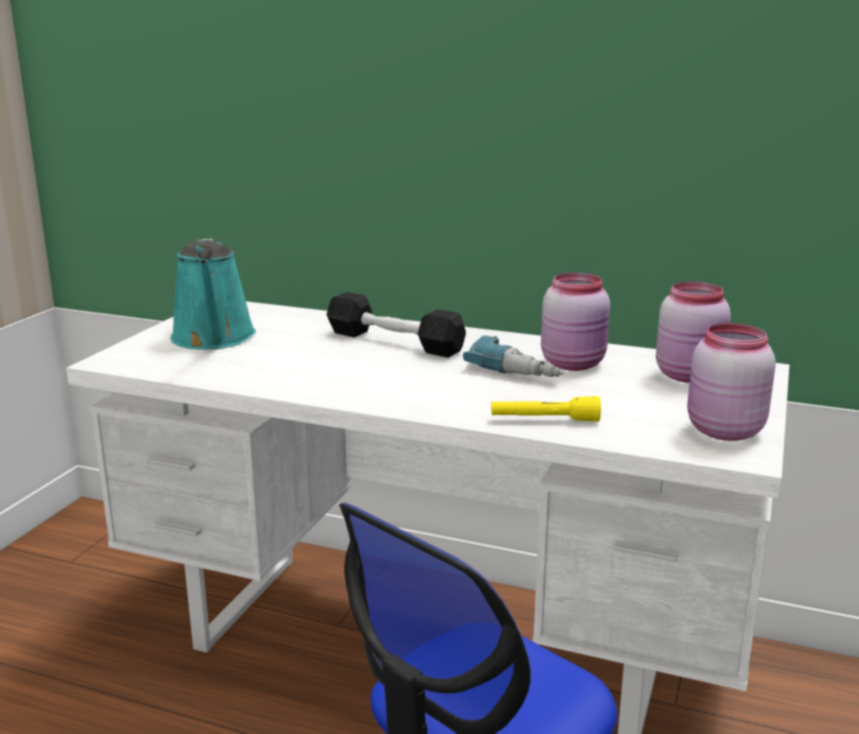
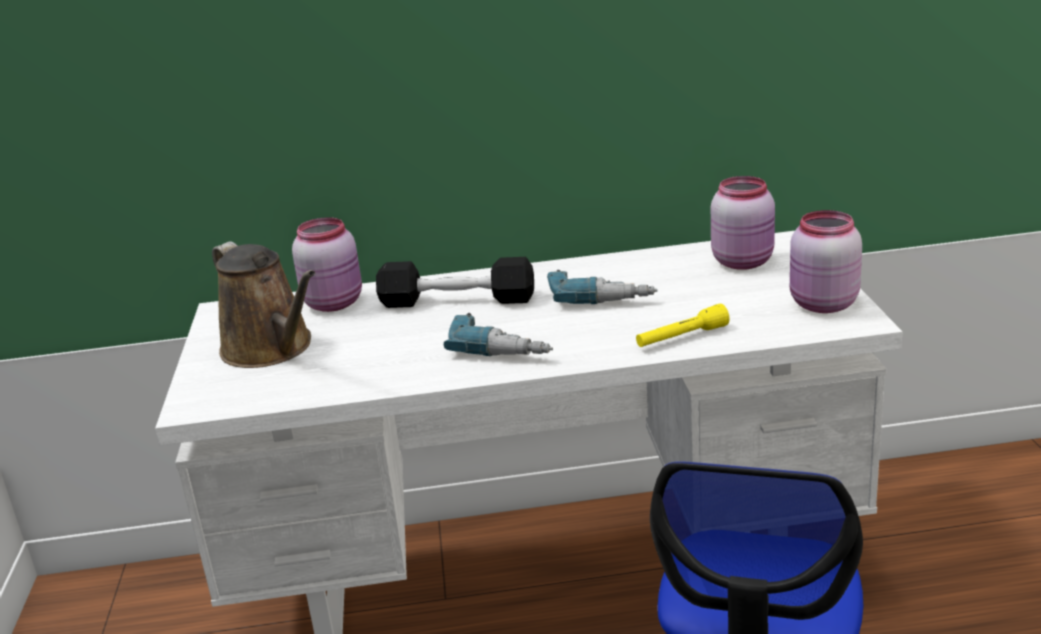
camera: 25 degrees left, 5 degrees up
(214, 339) = (271, 349): turquoise watering can -> brown watering can
(382, 383) = (503, 346): none -> power drill
(575, 363) = (641, 277): pink jar -> pink jar (335, 302)

